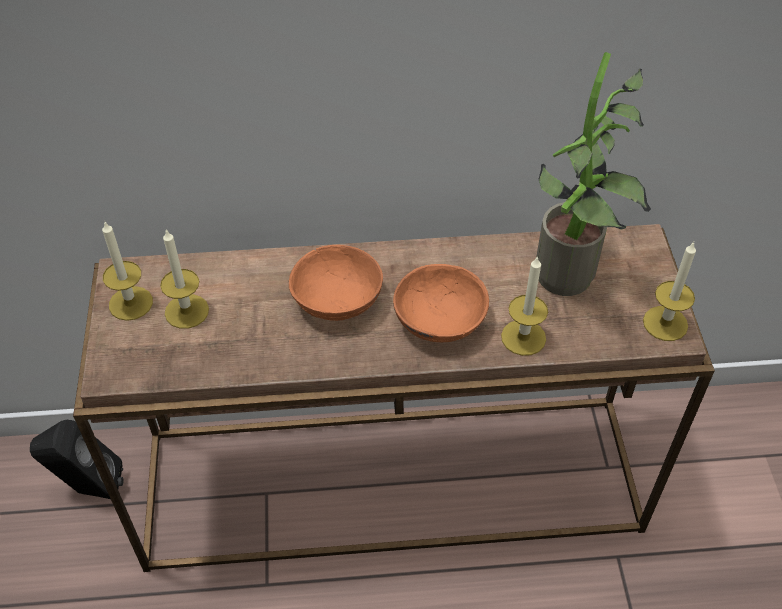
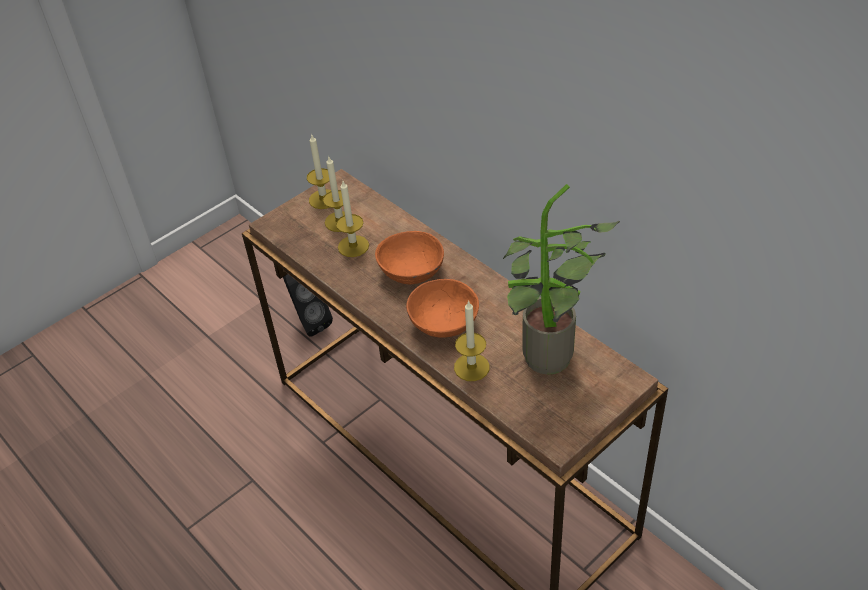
camera: 55 degrees right, 5 degrees down
(665, 323) = (563, 431): candle -> candle (353, 246)

